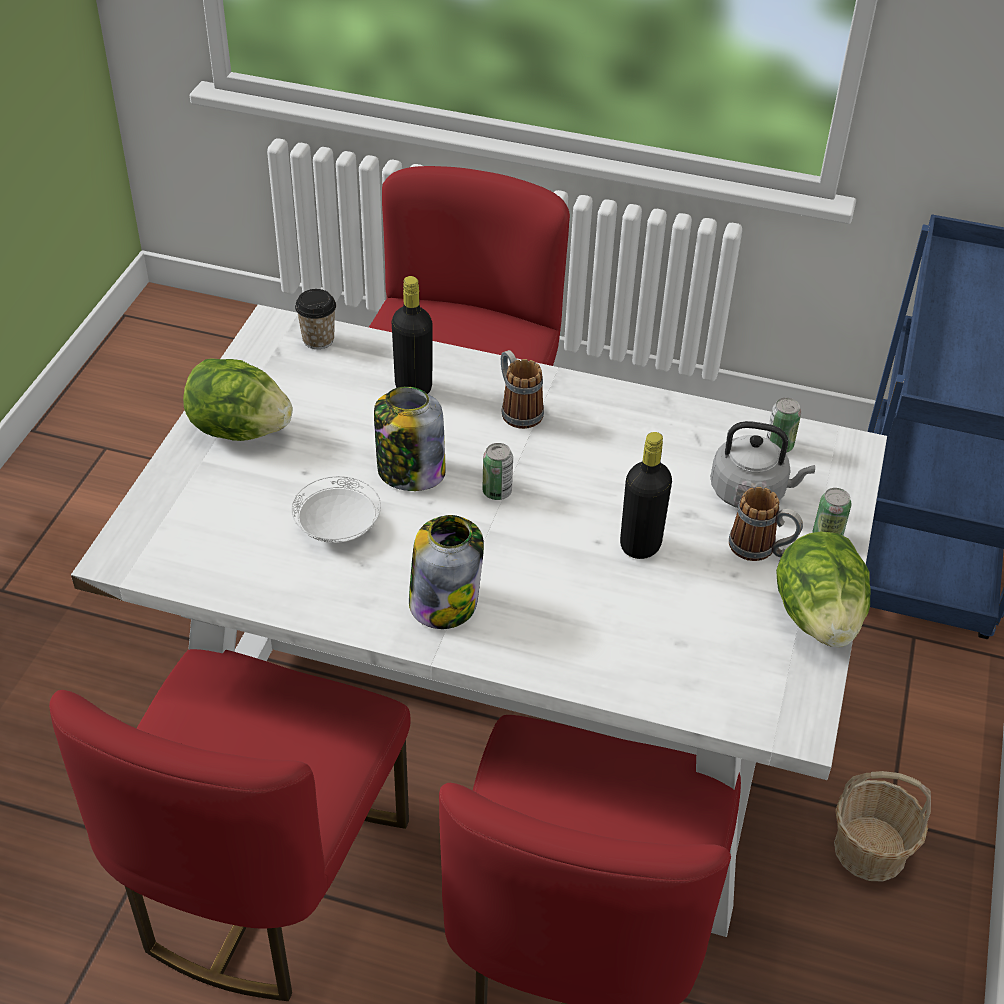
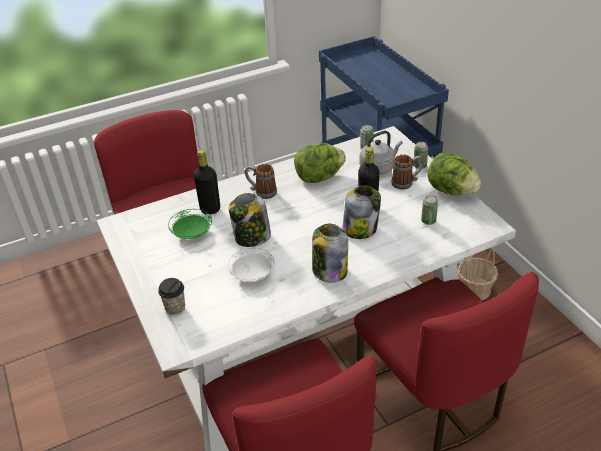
camera: 40 degrees left, 5 degrees down
(239, 430) = (158, 268): lettuce -> lettuce (319, 177)
(318, 340) = (144, 216): cup -> cup (175, 308)
(344, 408) = (192, 233): none -> green plate
(497, 492) = (294, 223): can -> can (428, 221)
(579, 572) = (360, 229): none -> jar

